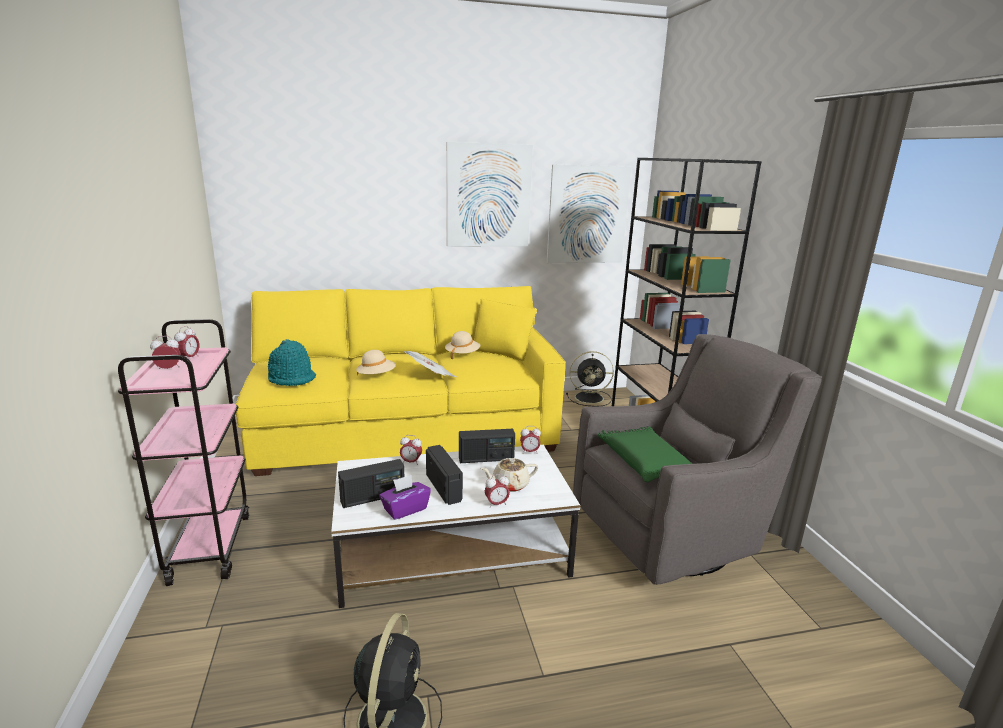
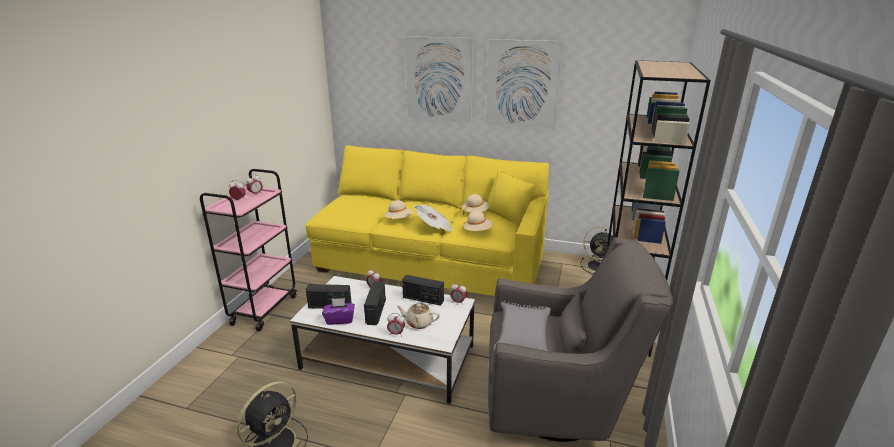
camera: 30 degrees right, 5 degrees up
(292, 378) = (346, 211): turquoise hat -> none
(487, 372) = (477, 231): none -> beige hat
(587, 215) = (614, 104): picture -> picture (439, 79)
(646, 460) = (523, 334): green pillow -> grey pillow

